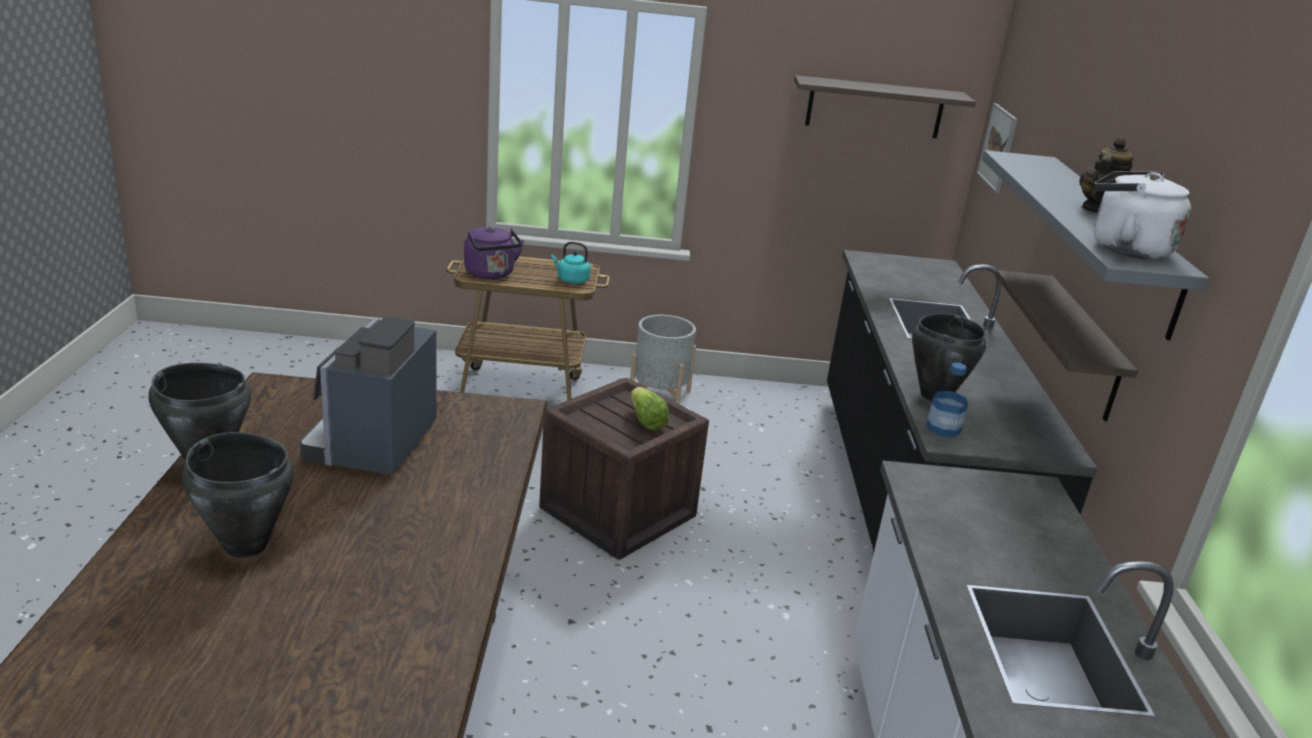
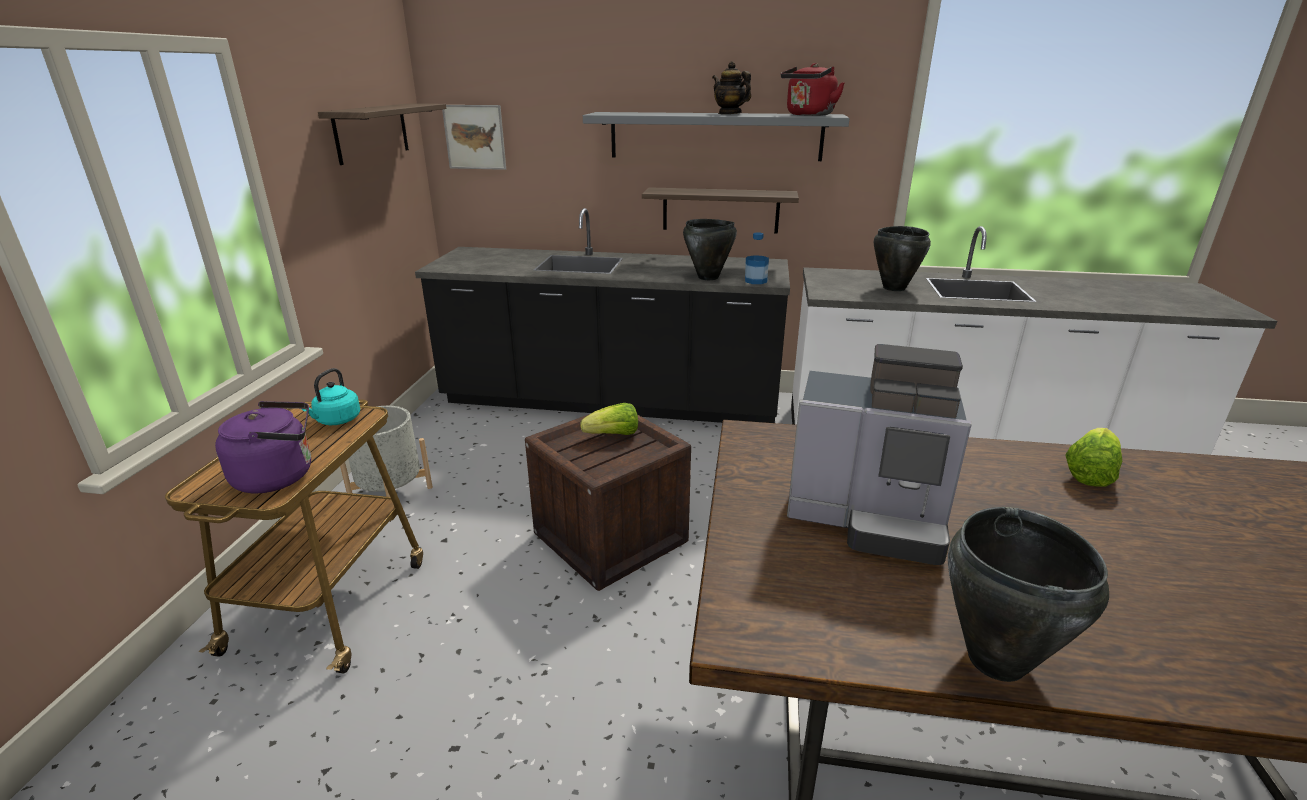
camera: 80 degrees left, 0 degrees up
(246, 545) = (1136, 590): black cooking pot -> black cooking pot (893, 288)
(427, 587) = (1089, 473): none -> lettuce
(1124, 248) = (808, 115): white kettle -> red kettle

